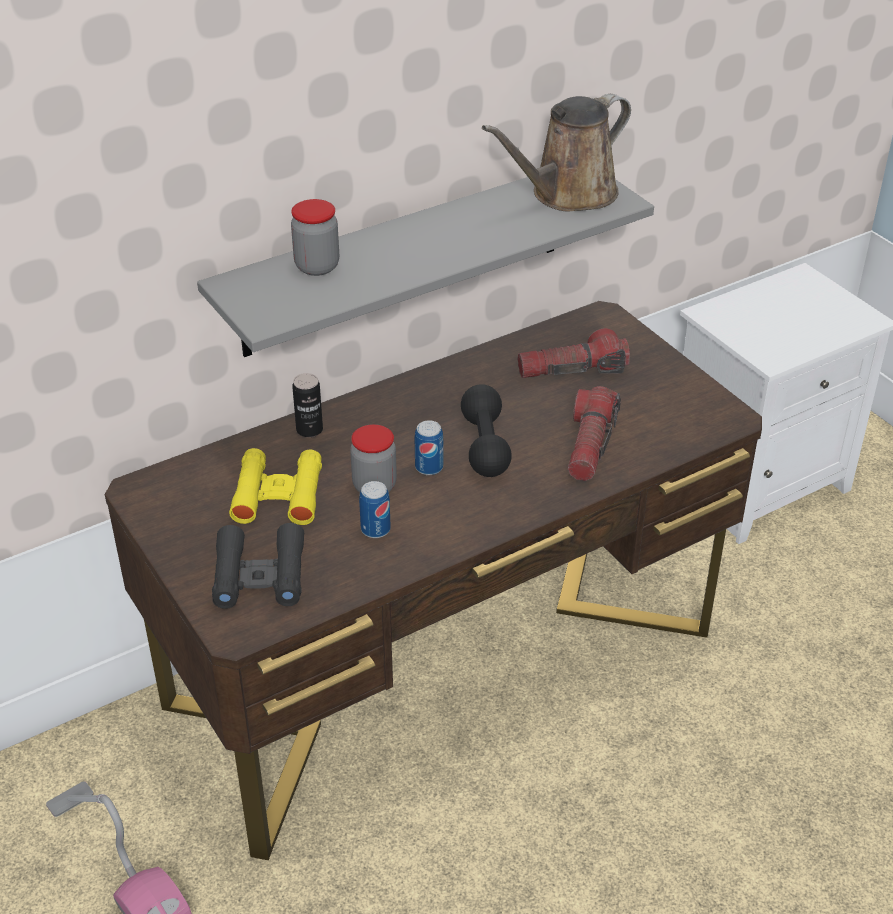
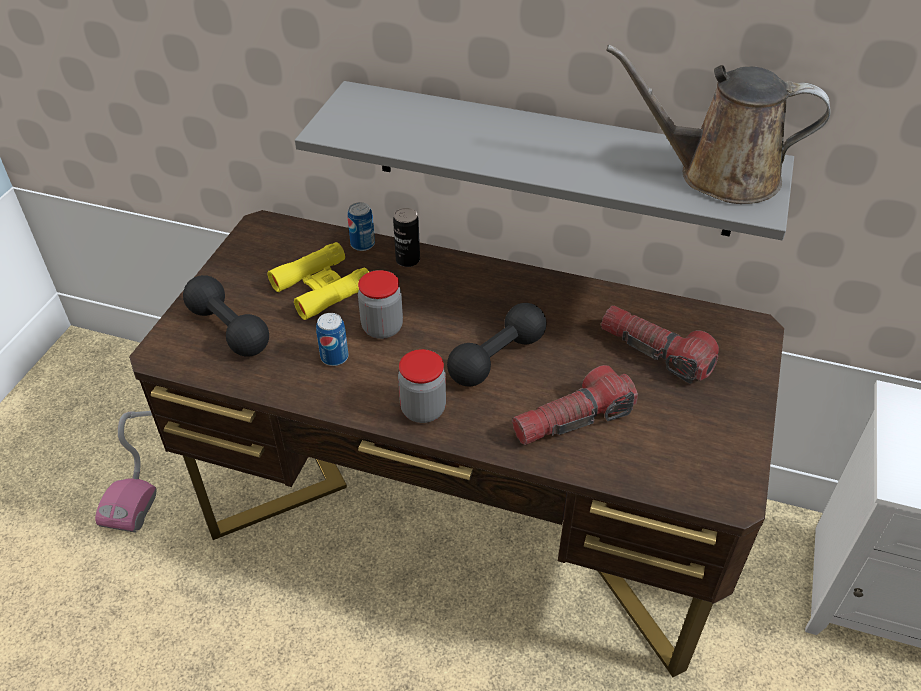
camera: 50 degrees right, 5 degrees up
(259, 575) = (229, 329): black binoculars -> black dumbbell
(317, 266) = (428, 115): jar -> jar (423, 409)
(429, 467) = (435, 343): can -> can (362, 244)

